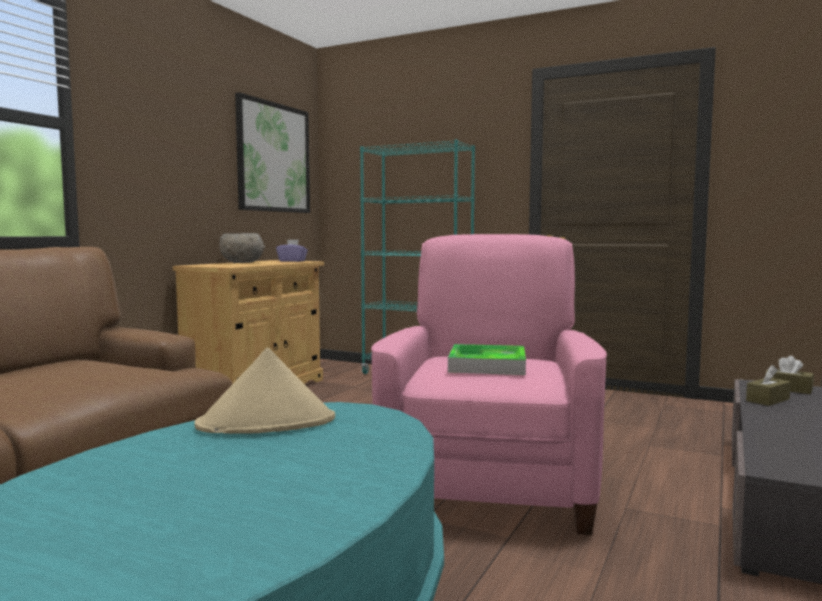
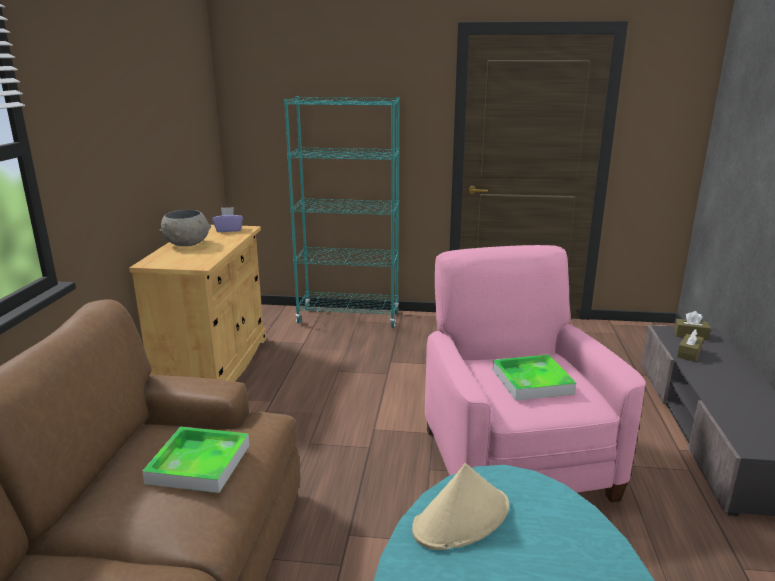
camera: 20 degrees left, 15 degrees up
(89, 374) = (199, 464): none -> tray
(273, 157) = (185, 112): picture -> none

